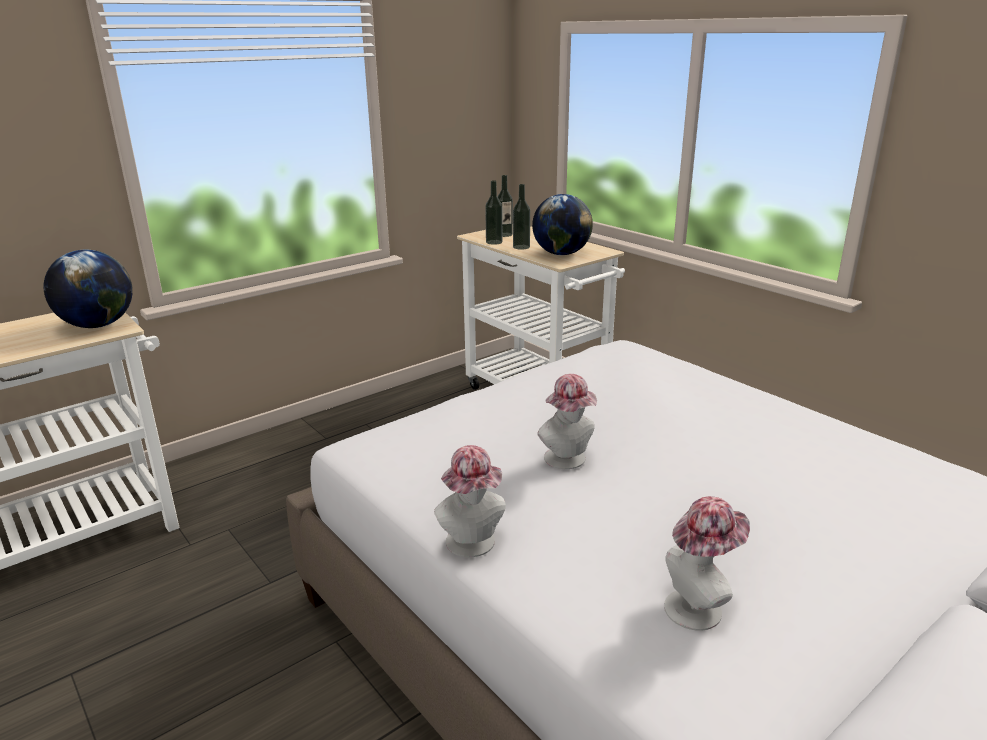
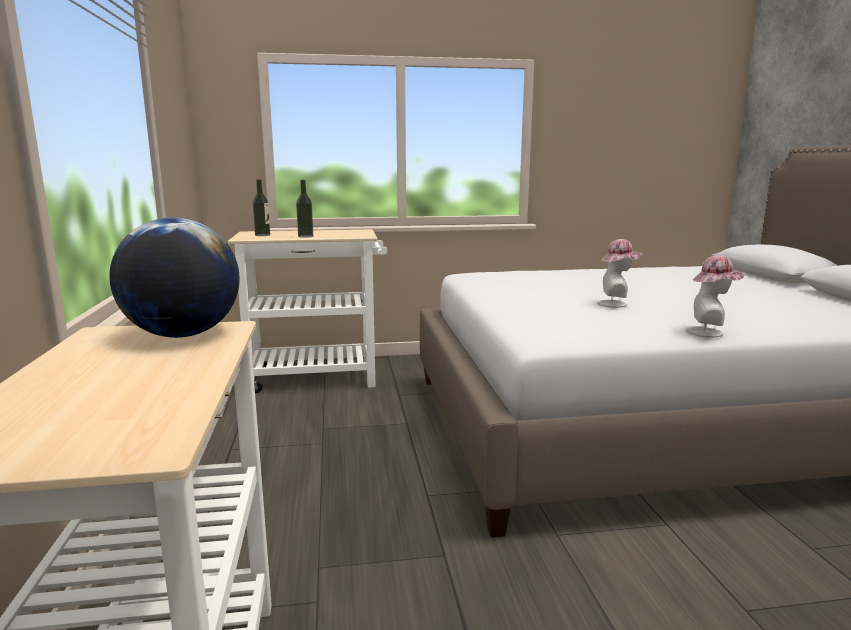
camera: 60 degrees left, 10 degrees down
(494, 242) = (275, 238): bottle -> none
(561, 254) = (345, 234): globe -> none
(699, 607) = (780, 310): hat -> none

